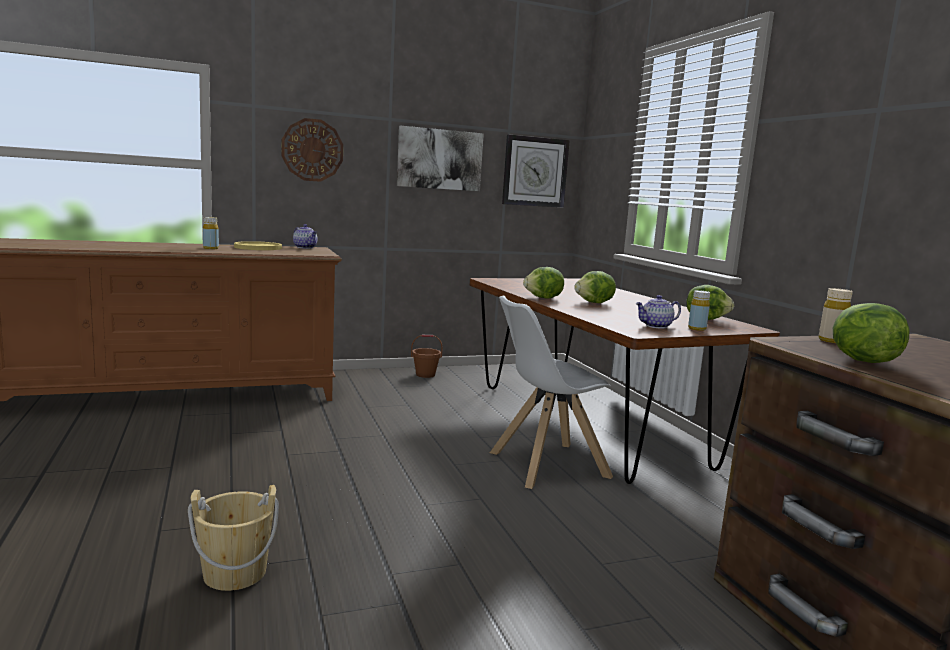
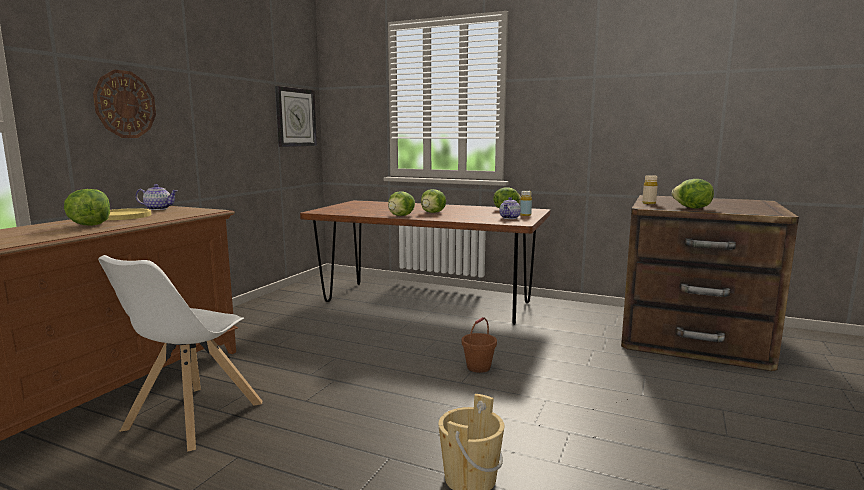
camera: 45 degrees left, 0 degrees up
(211, 248) = (90, 225): yellow bottle -> lettuce
(425, 375) = (259, 308): brown bucket -> brown bucket (478, 367)
(439, 159) = (232, 109): picture -> none
(545, 465) = (462, 333): chair -> chair (190, 418)

